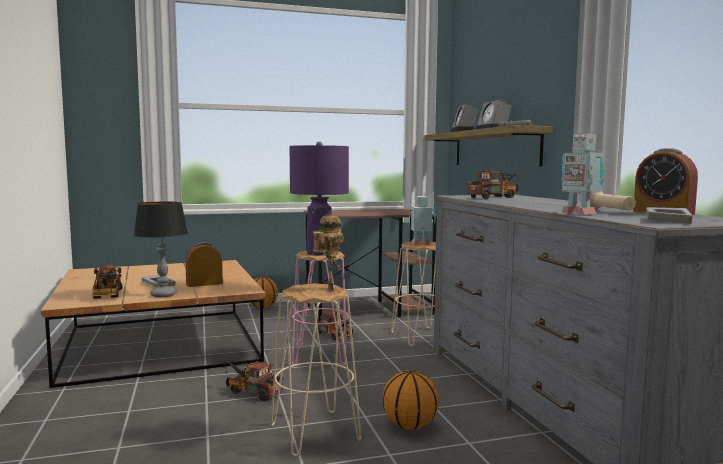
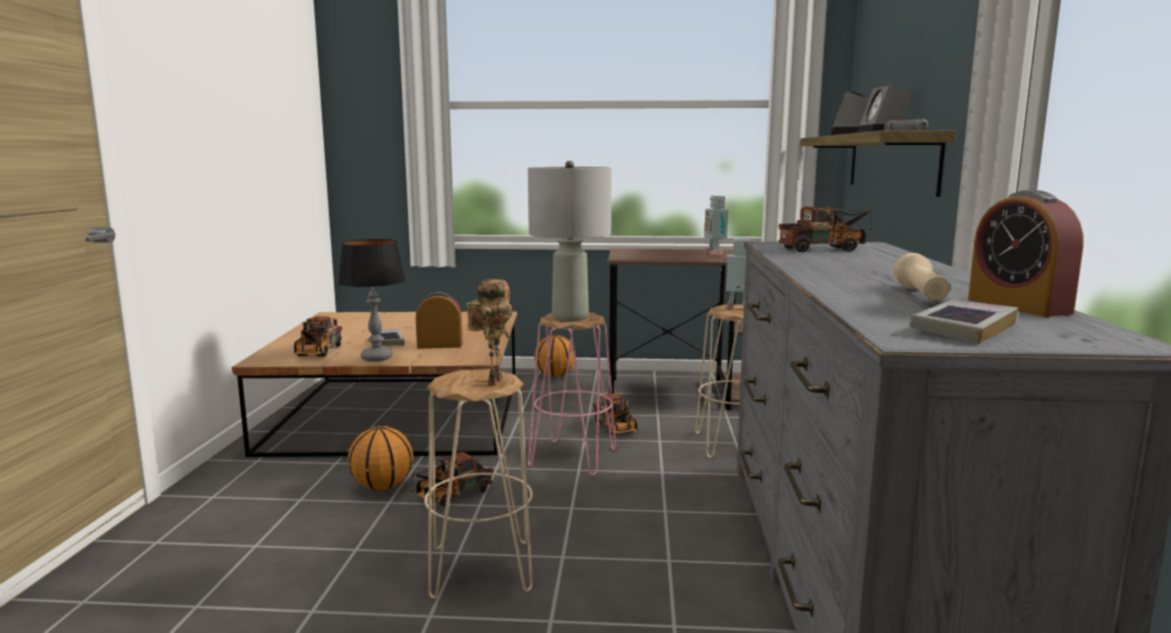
camera: 20 degrees right, 5 degrees up
(251, 391) = (450, 496): toy truck -> toy truck turned 90 degrees counterclockwise
(319, 253) = (570, 318): purple table lamp -> grey table lamp
(410, 425) = (612, 582): basketball -> basketball (383, 487)
(579, 213) = (849, 300): toy robot -> toy robot (715, 254)

